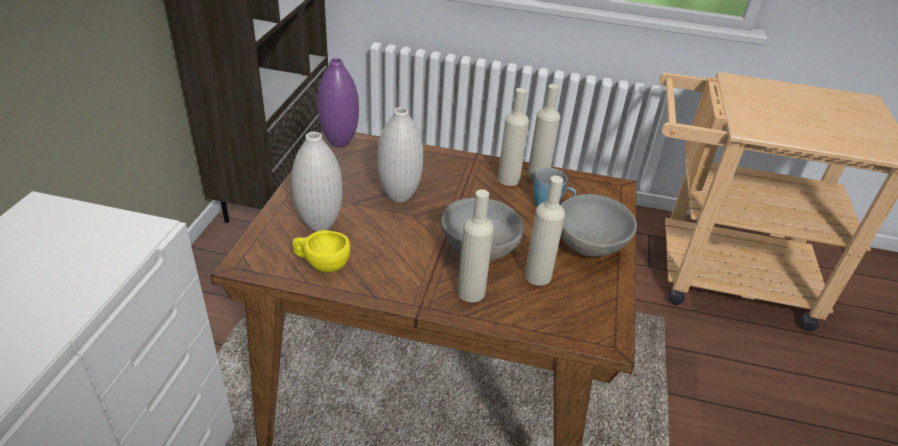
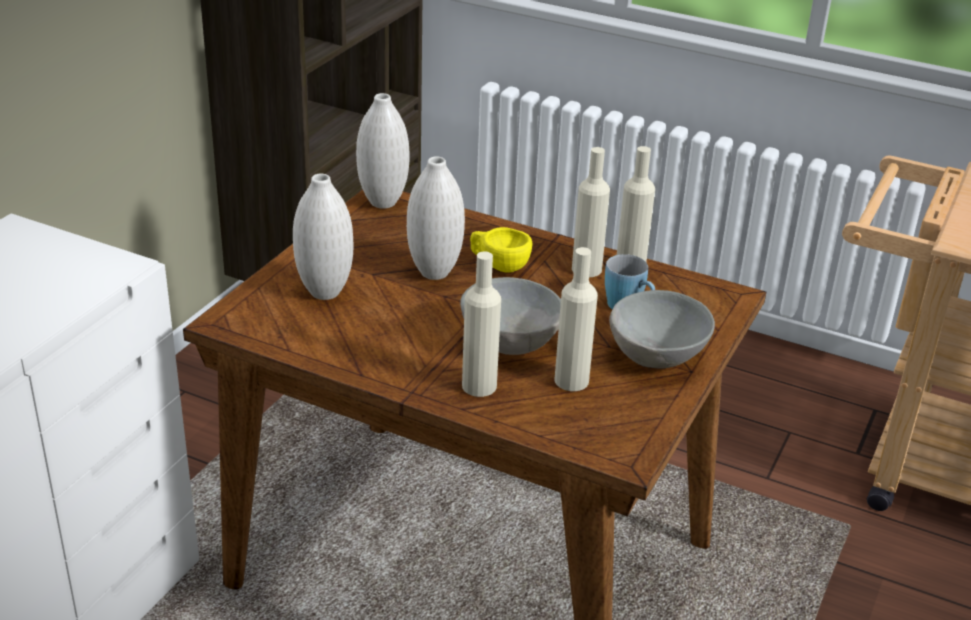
camera: 15 degrees right, 5 degrees down
(321, 264) = (312, 334): yellow cup -> yellow cup (499, 265)
(340, 142) = (383, 202): purple vase -> white vase

